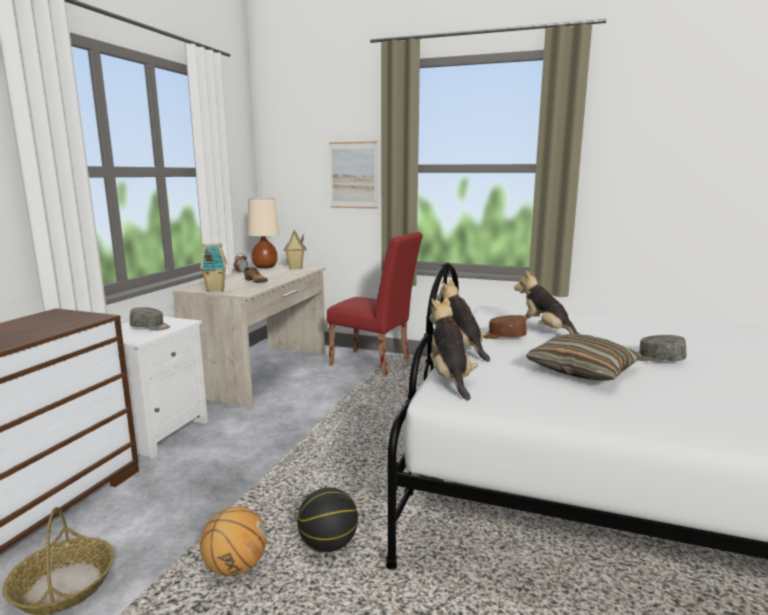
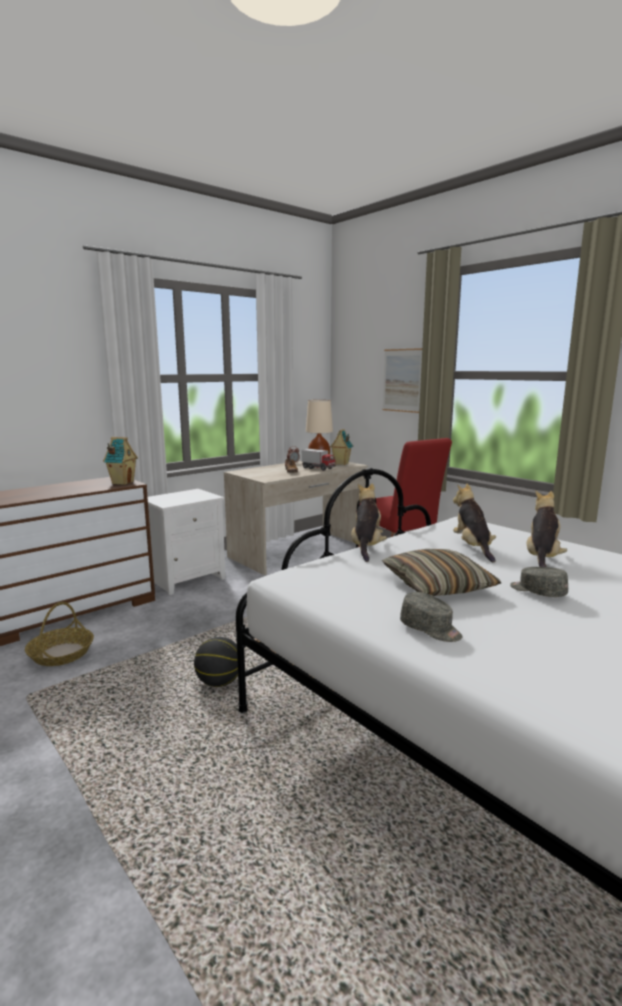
camera: 30 degrees right, 0 degrees up
(150, 327) = (186, 497): grey cap -> grey cap (430, 629)
(215, 290) = (251, 474): toy house -> toy house (122, 482)
(235, 567) = (151, 676): basketball -> none
(280, 275) = (318, 468): none -> toy truck
(450, 378) = (310, 568): plush toy -> plush toy (542, 558)
(502, 336) = (421, 545): brown cap -> none

